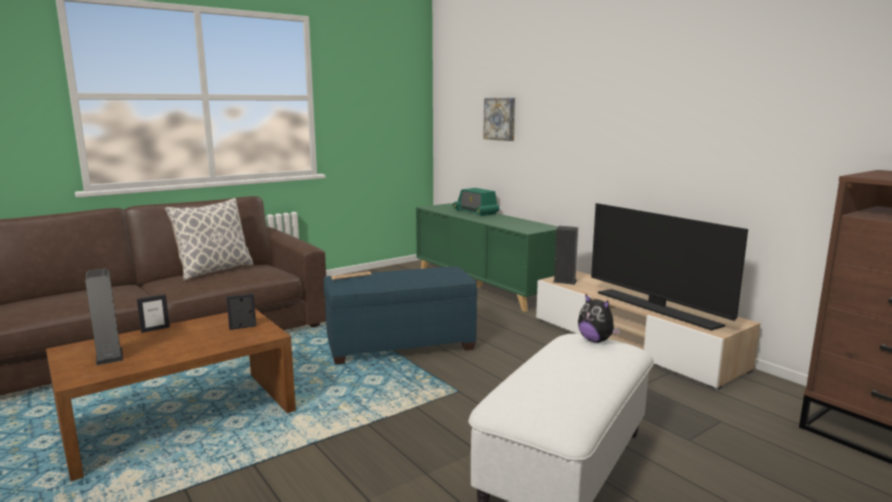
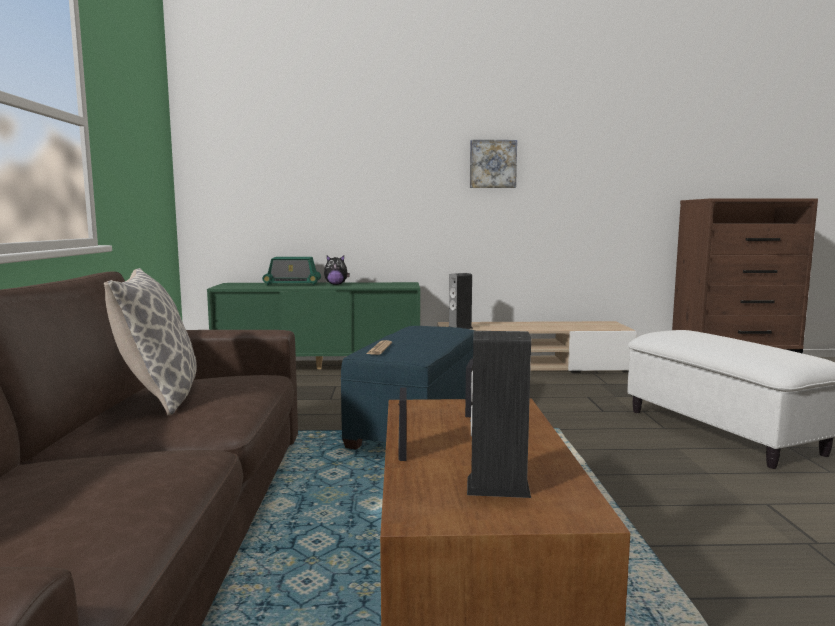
camera: 55 degrees left, 5 degrees down
(500, 119) = (310, 174): picture -> picture (492, 164)
(596, 340) = (676, 330): plush toy -> plush toy (336, 284)
(657, 309) = (561, 327): television -> none

